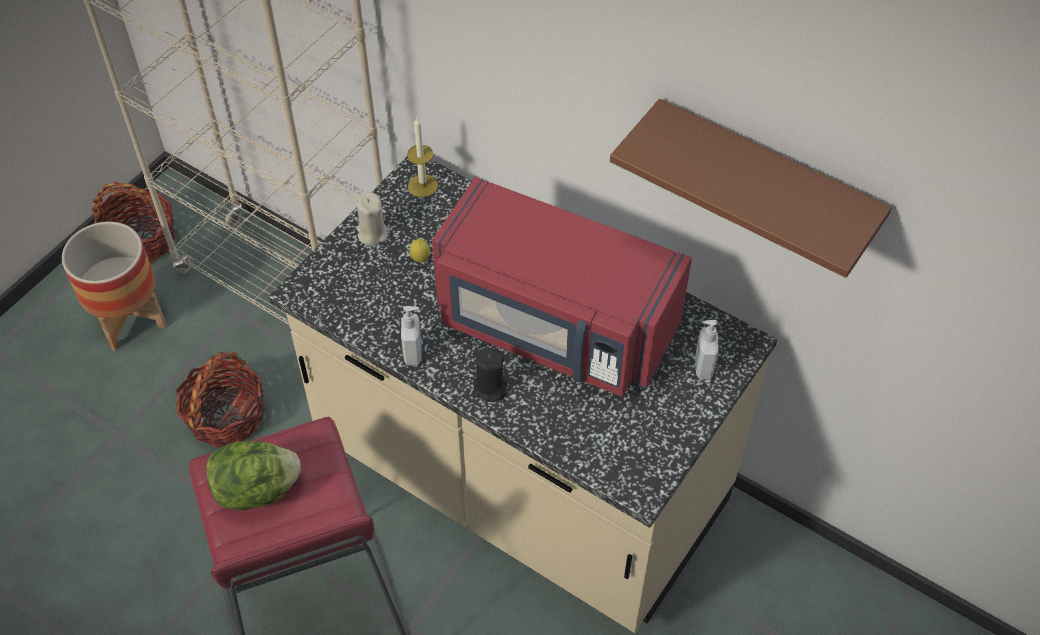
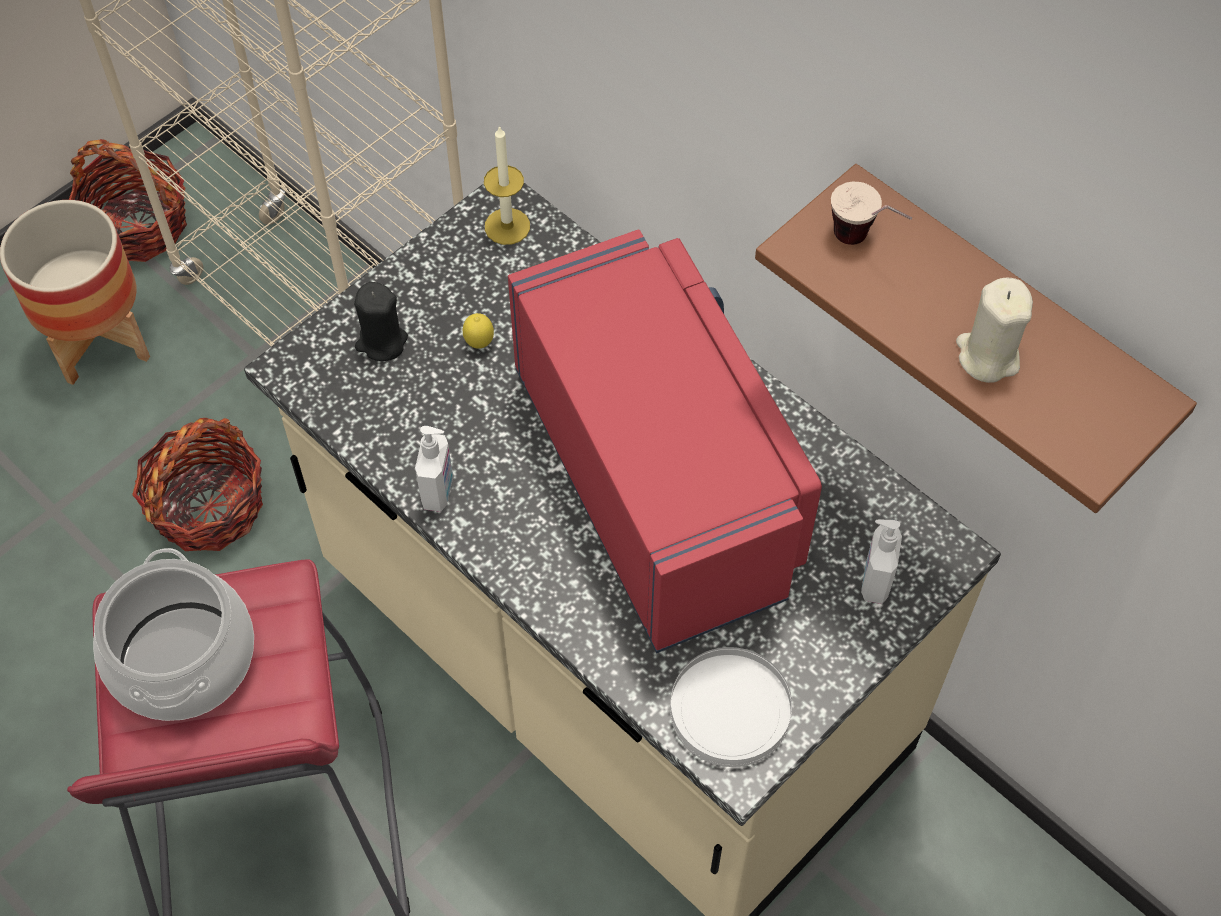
camera: 10 degrees right, 5 degrees up
(257, 490) = (181, 659): lettuce -> cooking pot
(372, 233) = (416, 292): beige candle -> beige candle (987, 356)
(489, 388) = (541, 565): black candle -> black candle (381, 342)
(554, 326) = (659, 481): red microwave -> red microwave turned 150 degrees counterclockwise
(628, 456) = (730, 709): none -> white plate
(676, 143) = (865, 244): none -> cup

